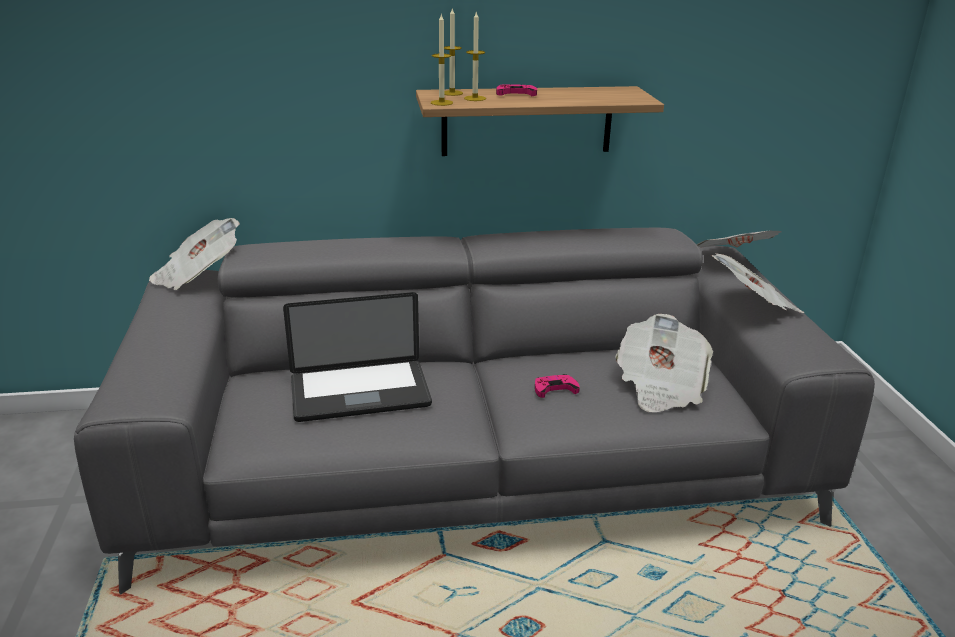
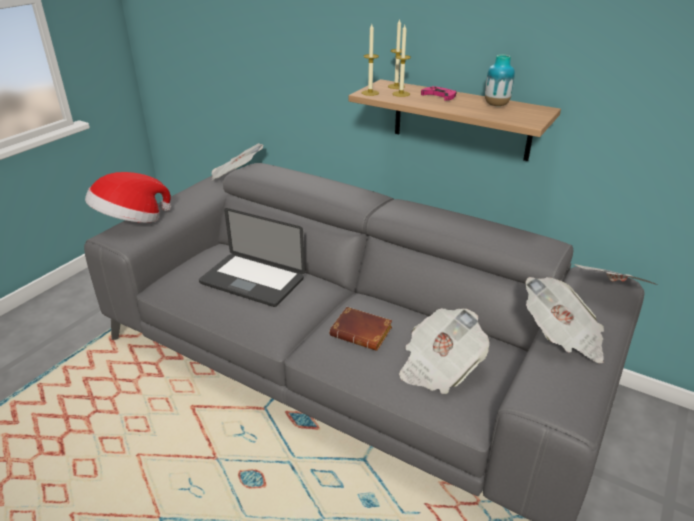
camera: 40 degrees right, 5 degrees up
(129, 375) = (131, 221): none -> hat
(555, 389) = (363, 332): pink game controller -> brown book
(583, 92) = (496, 105): none -> vase

